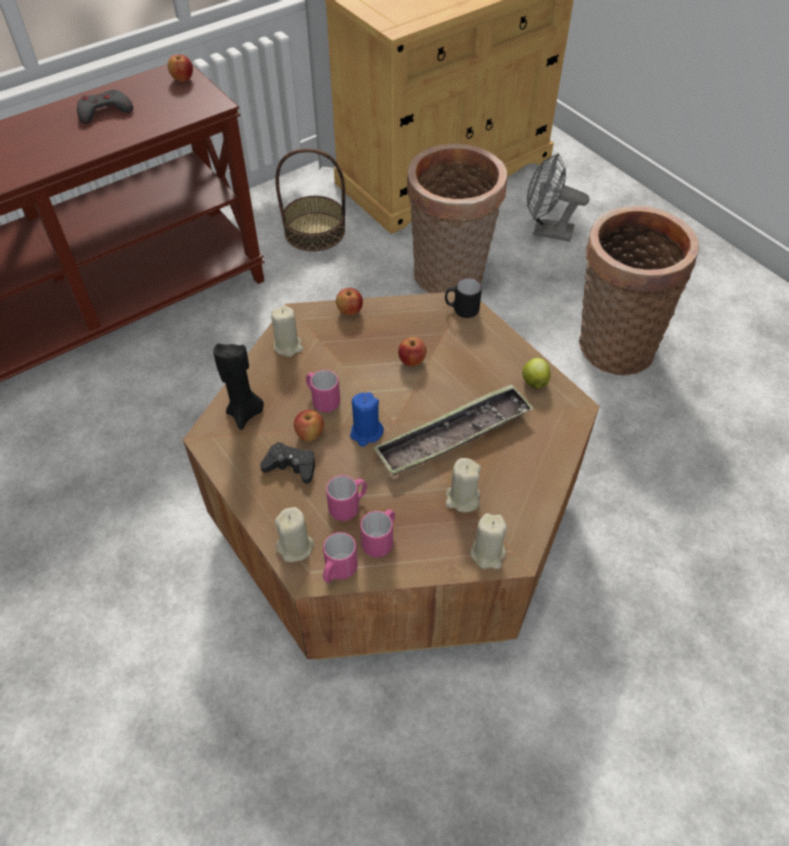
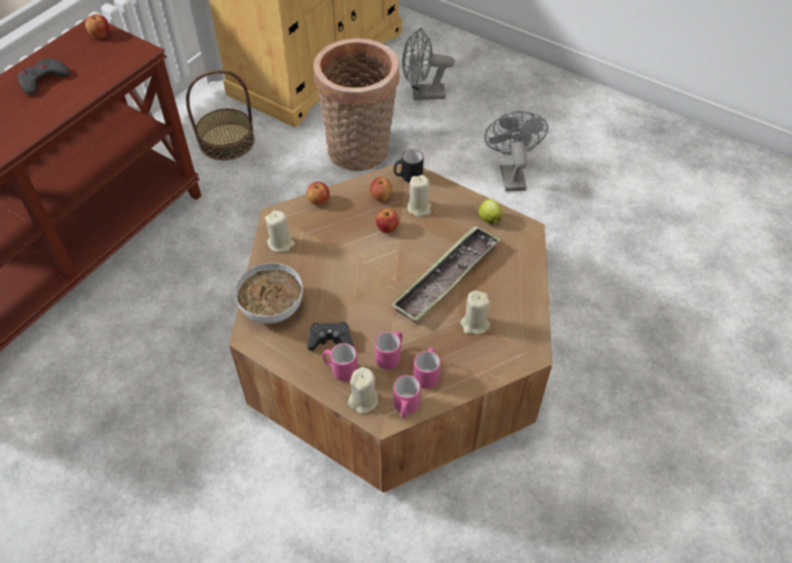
camera: 20 degrees left, 0 degrees up
(245, 413) = (272, 308): black candle -> bowl
(309, 434) = (333, 310): apple -> apple (381, 197)
(322, 400) = (330, 280): pink mug -> pink mug (340, 370)
(366, 433) = (377, 295): blue candle -> none
(488, 553) = (511, 359): beige candle -> beige candle (419, 208)
(612, 344) = (511, 174): basket -> grey fan

